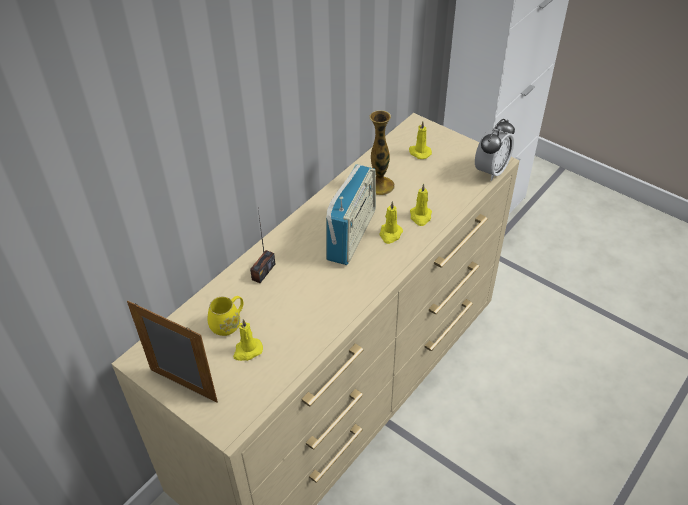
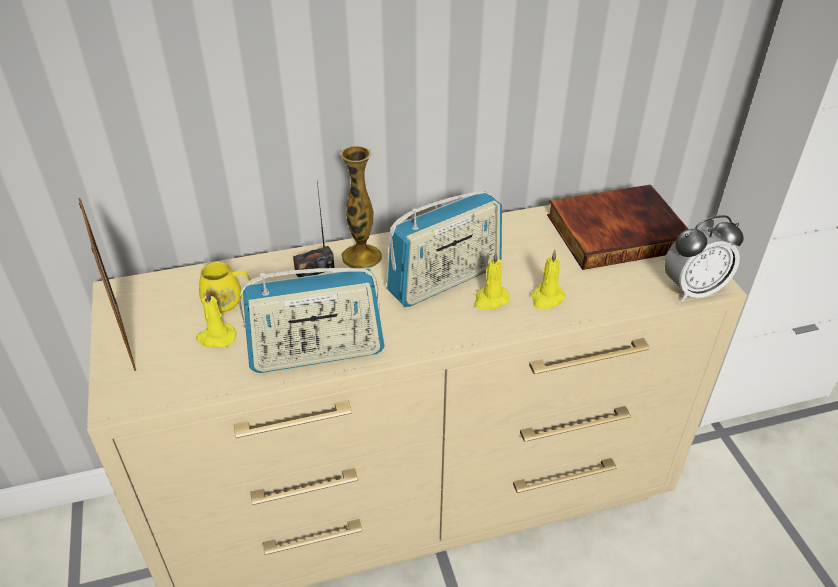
camera: 35 degrees right, 5 degrees down
(322, 323) = (316, 353): none -> radio
(380, 186) = (531, 244): vase -> vase (361, 256)
(419, 152) = (616, 231): yellow candle -> book

